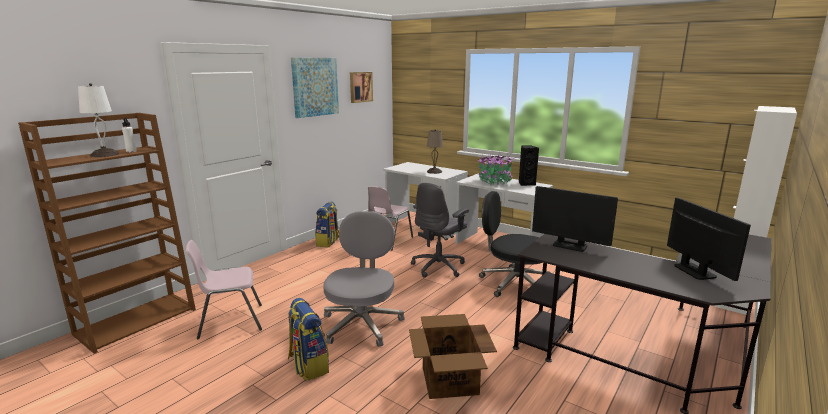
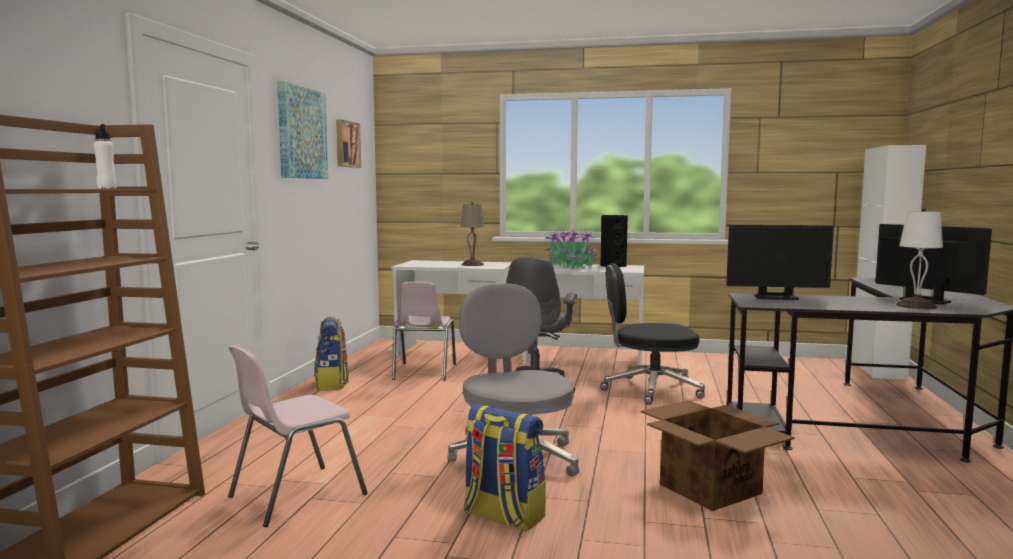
camera: 25 degrees left, 10 degrees down
(104, 154) = (65, 188): white table lamp -> white table lamp (915, 306)

